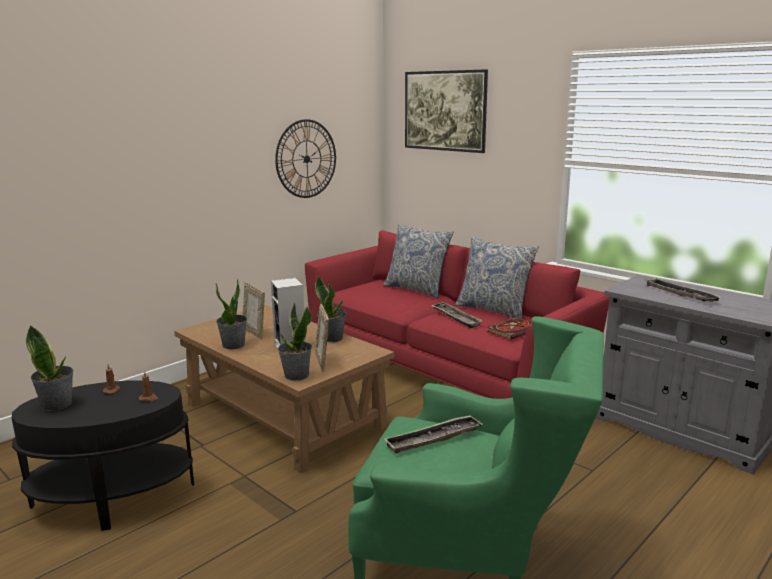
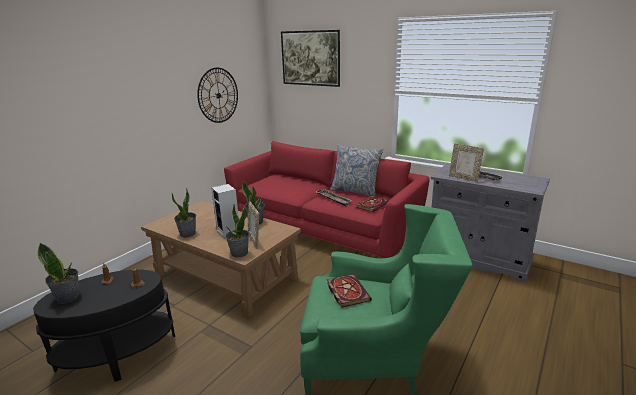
camera: 10 degrees left, 5 degrees up
(254, 332) = (200, 222): picture frame -> picture frame (463, 178)
(417, 289) = (301, 180): pillow -> none
(433, 439) = (346, 291): tray -> book

